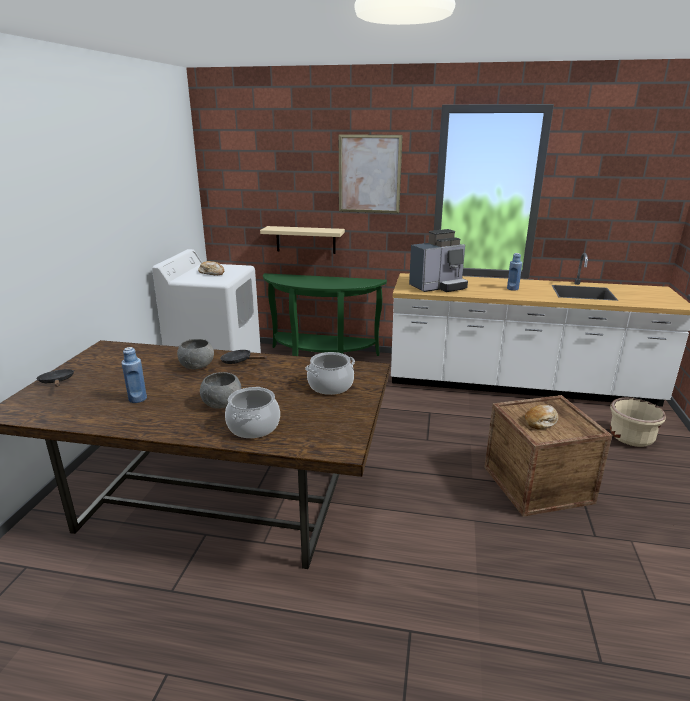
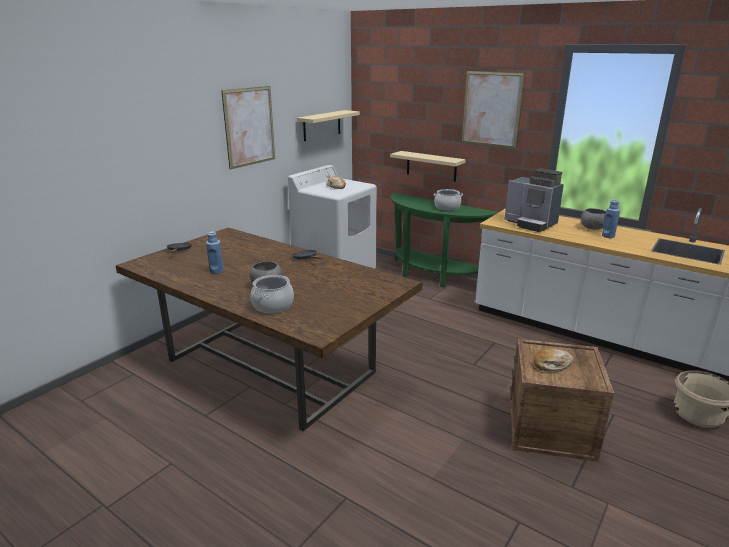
camera: 25 degrees right, 0 degrees up
(105, 208) = (249, 127): none -> picture
(175, 203) = (322, 125): none -> beige shelf
(197, 366) = (274, 256): grey bowl -> grey bowl (593, 228)
(330, 386) = (355, 289): cooking pot -> cooking pot (447, 207)
(438, 287) = (531, 224): coffee machine -> coffee machine turned 45 degrees clockwise

